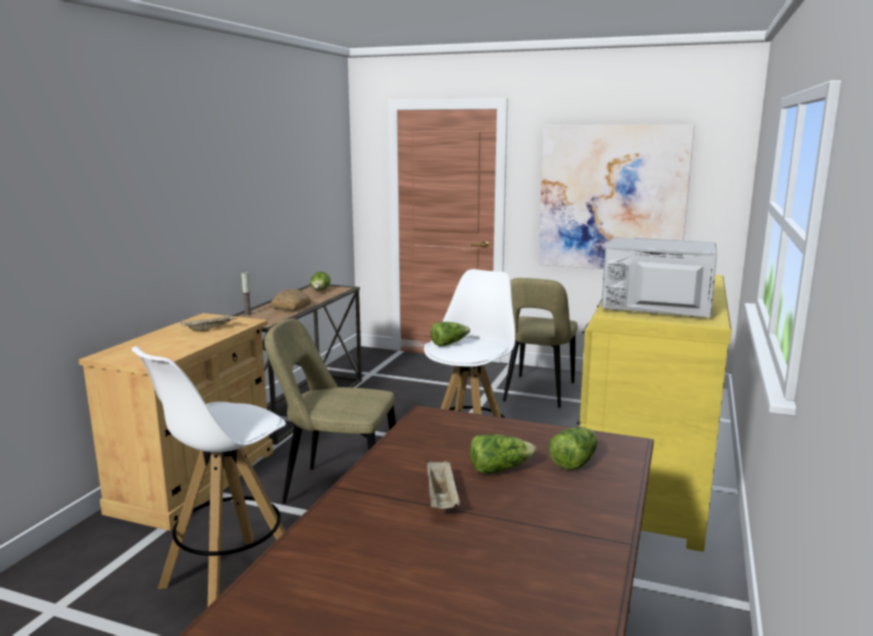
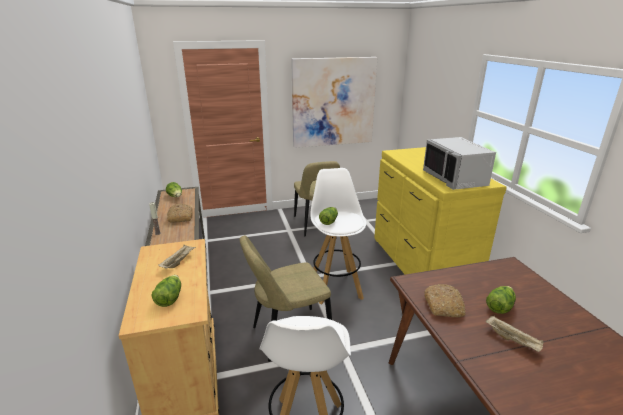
camera: 35 degrees left, 10 degrees up
(422, 445) = (444, 306): none -> bread
(574, 461) = (515, 286): lettuce -> lettuce (169, 298)
(655, 308) = (455, 179): grey microwave -> grey microwave turned 90 degrees counterclockwise

